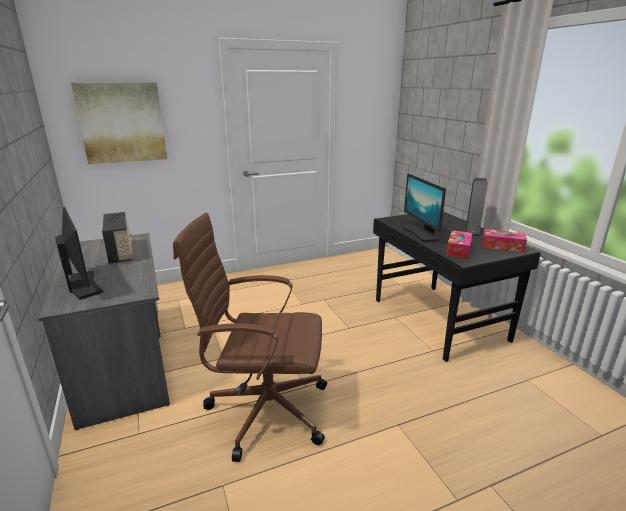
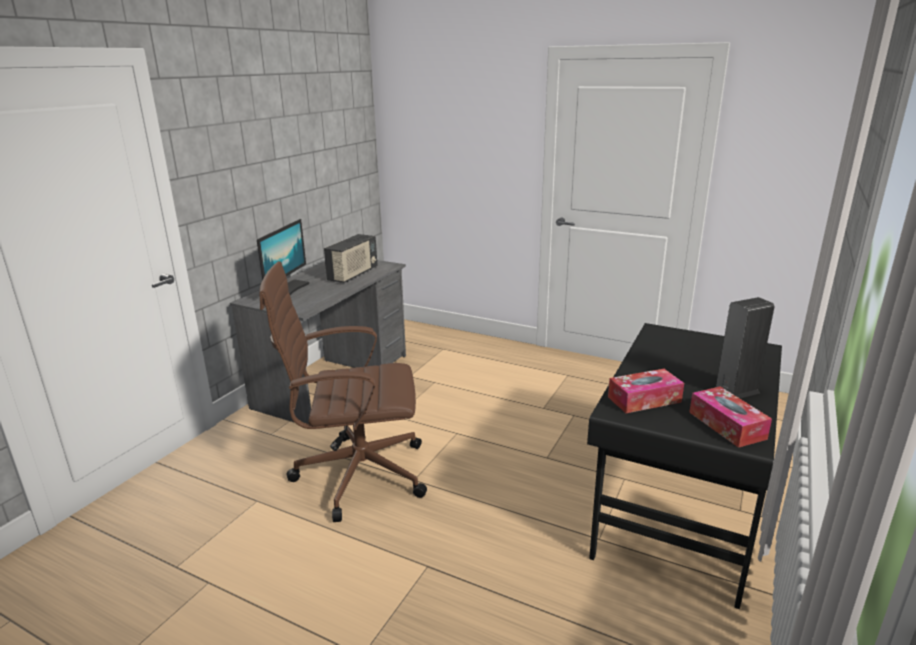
camera: 50 degrees right, 0 degrees up
(122, 122) = (437, 143): picture -> none
(264, 409) = (356, 474): brown office chair -> brown office chair turned 60 degrees counterclockwise
(421, 233) = (652, 362): monitor -> none

